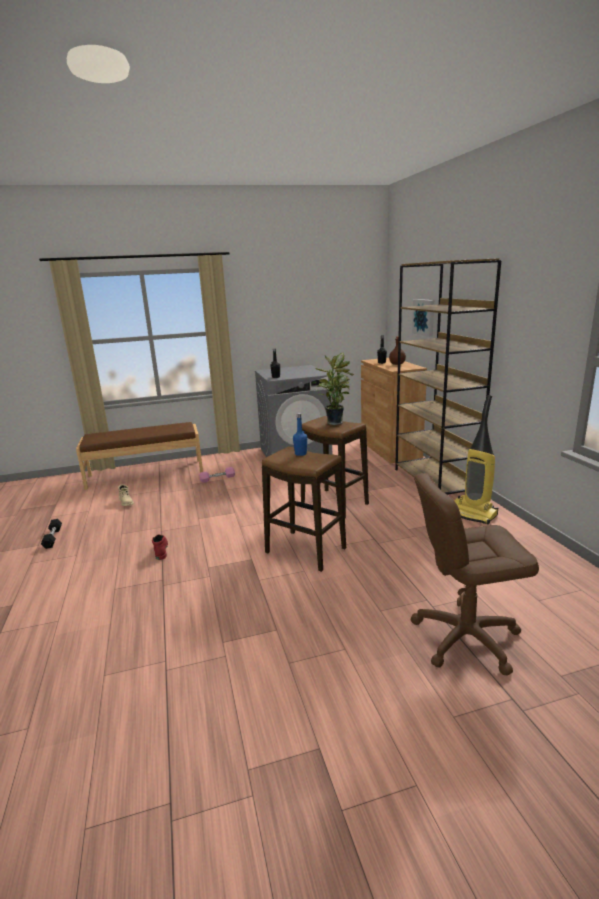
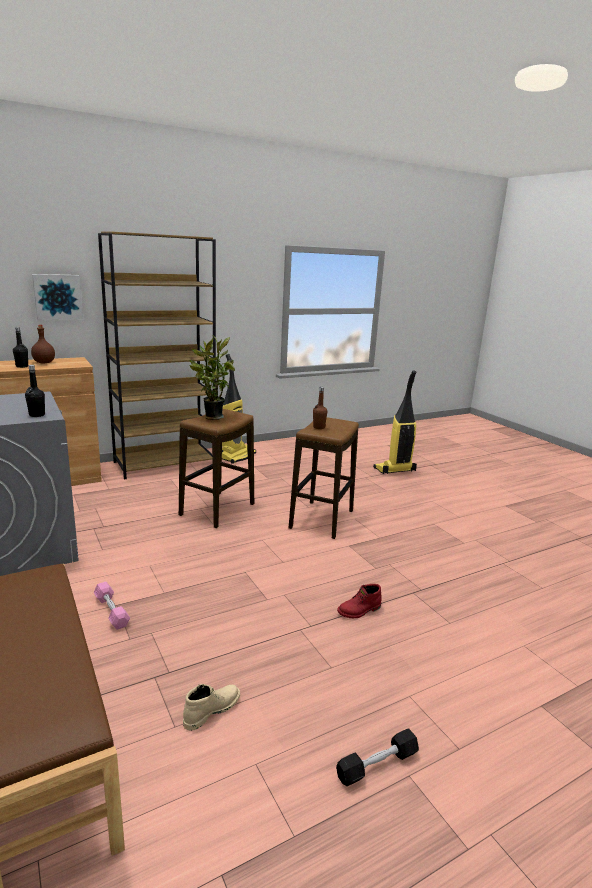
camera: 105 degrees left, 0 degrees up
(300, 454) = (319, 427): blue bottle -> brown bottle
(465, 637) = (394, 470): brown office chair -> vacuum cleaner

